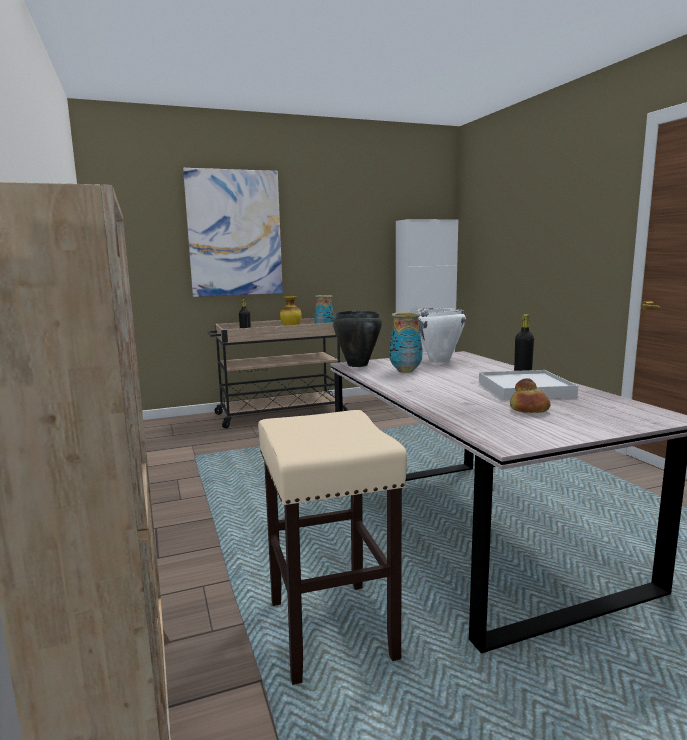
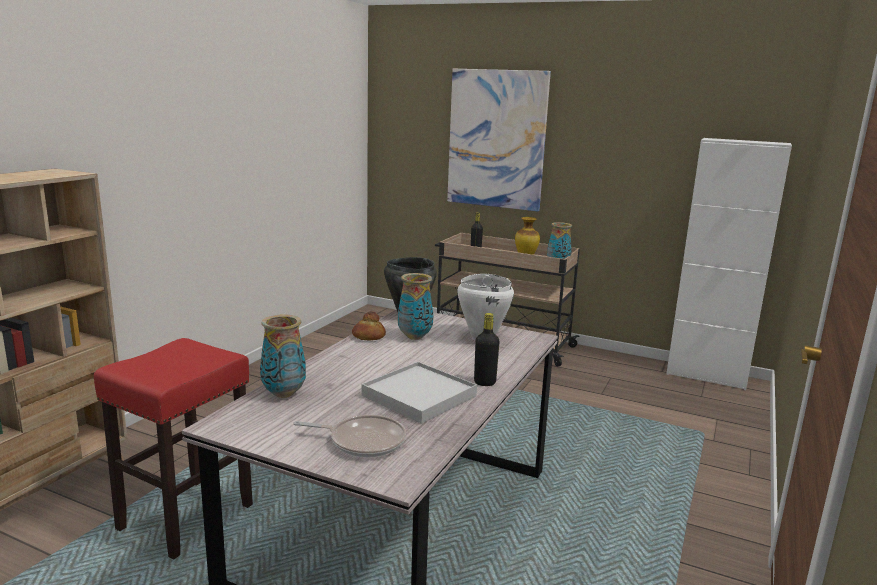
camera: 45 degrees right, 5 degrees up
(330, 628) = (187, 516): beige stool -> red stool
(466, 416) = (284, 394): none -> vase
(528, 410) = (338, 412): bread -> bread (368, 337)
(593, 413) = (363, 441): none -> frying pan

